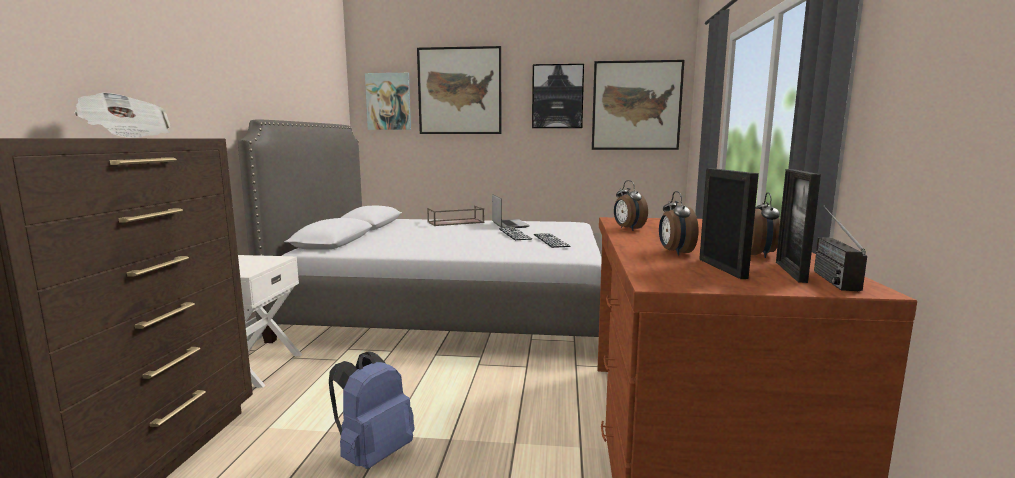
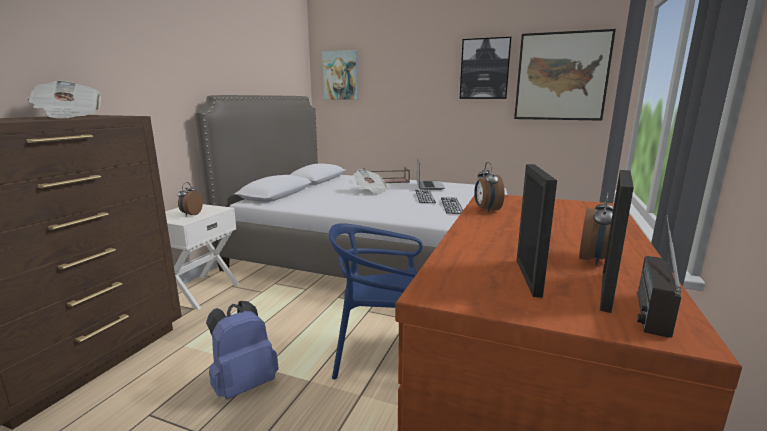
camera: 15 degrees right, 5 degrees up
(448, 232) = (371, 191): none -> newspaper
(460, 91) = (398, 65): picture -> none
(518, 404) = (382, 355): none -> blue chair
(675, 252) = (500, 247): alarm clock -> alarm clock (191, 214)

